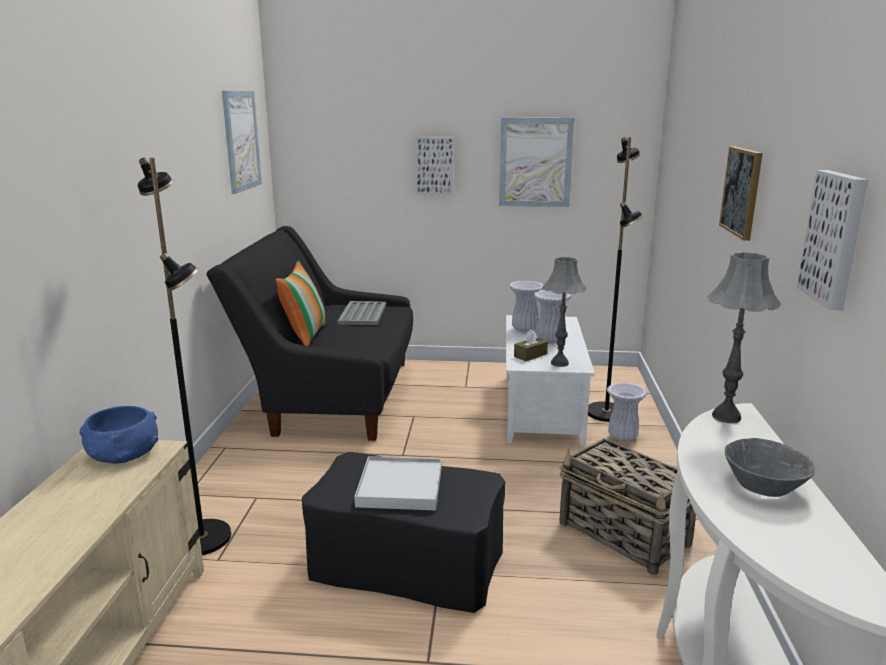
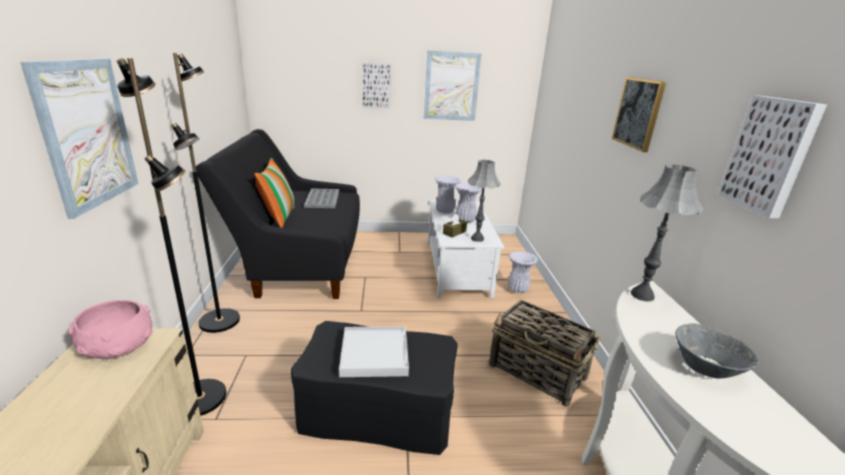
camera: 10 degrees left, 5 degrees up
(124, 452) = (118, 344): blue bowl -> pink bowl
(241, 140) = (219, 56): picture -> picture (87, 134)
(607, 412) = (503, 270): black floor lamp -> black floor lamp (220, 321)

